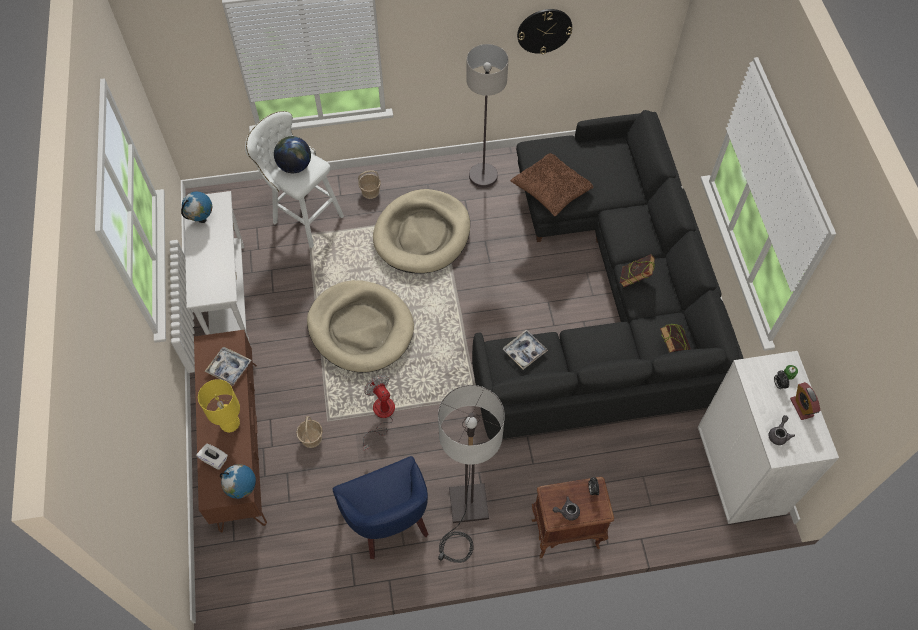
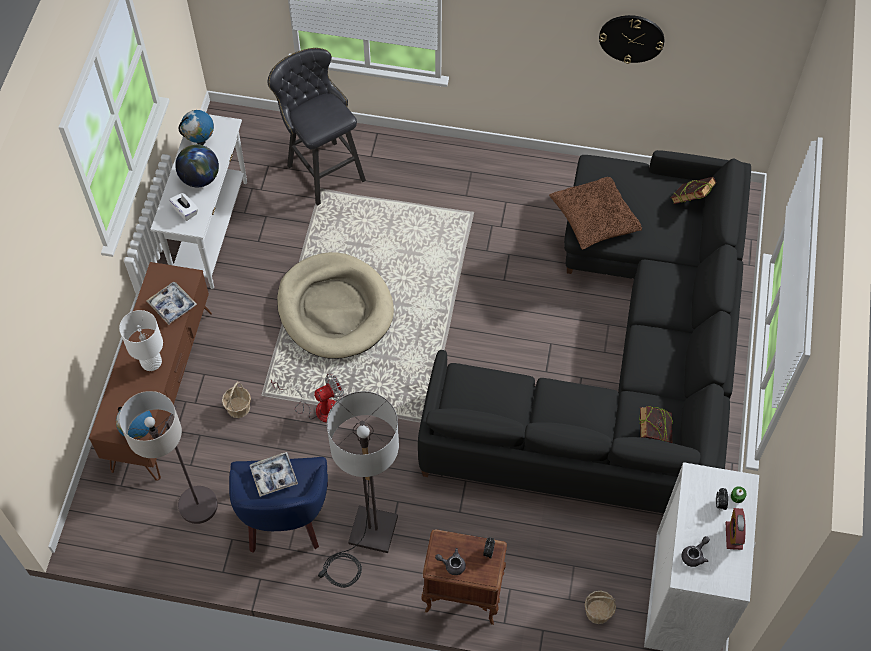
camera: 20 degrees right, 0 degrees up
(214, 459) = (123, 393): white tissue box -> white tissue box (185, 211)
(230, 424) = (151, 363): yellow table lamp -> white table lamp
(295, 166) = (318, 111): globe -> globe (200, 178)
(302, 215) = (321, 166): white stool -> black stool
(370, 191) = (405, 162): basket -> basket (598, 612)
(380, 415) = (319, 407): fan -> fan turned 75 degrees clockwise
(422, 234) = (442, 226): beige dog bed -> none
(483, 183) = (534, 189): grey floor lamp -> grey floor lamp (192, 516)
(524, 351) = (488, 387): tray -> tray (274, 476)
(634, 280) = (644, 347): book -> book (690, 201)

